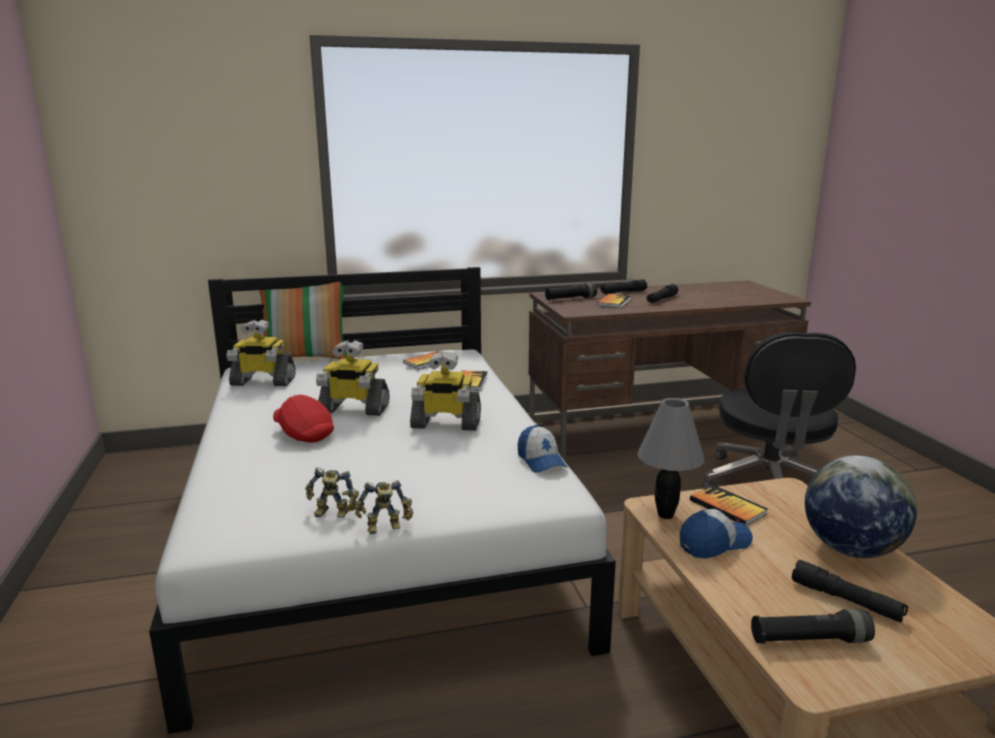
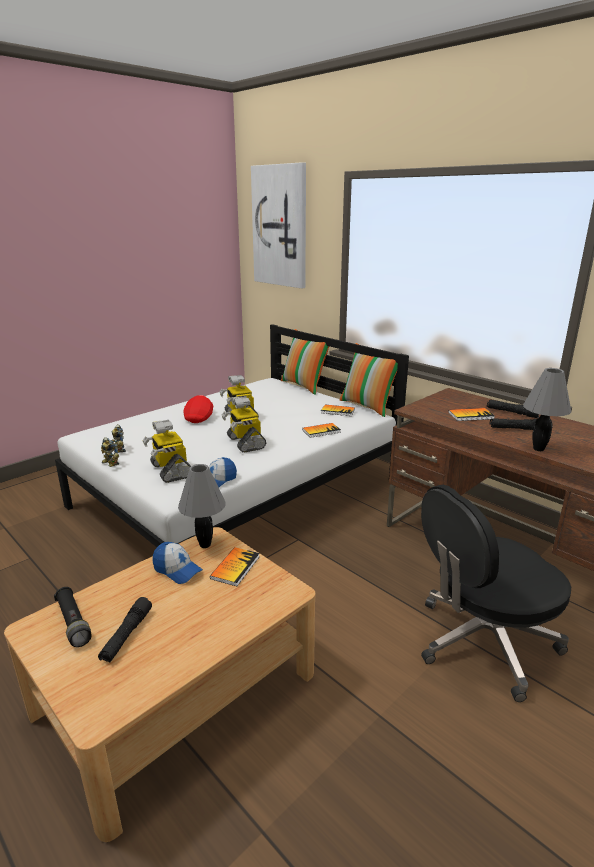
camera: 60 degrees right, 5 degrees up
(170, 118) = (280, 226): none -> picture
(262, 382) = (256, 389): toy robot -> toy robot (170, 470)
(431, 349) = (368, 406): none -> pillow
(570, 299) = (452, 401): black flashlight -> none
(708, 304) = (538, 449): none -> grey table lamp
(850, 549) = (204, 633): globe -> none

